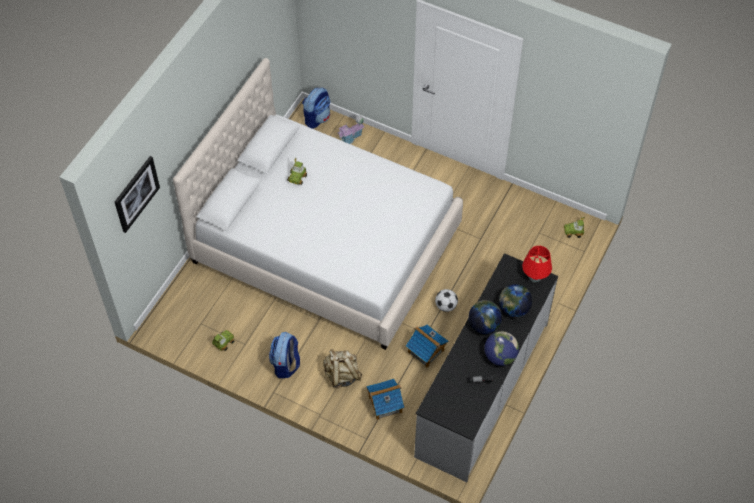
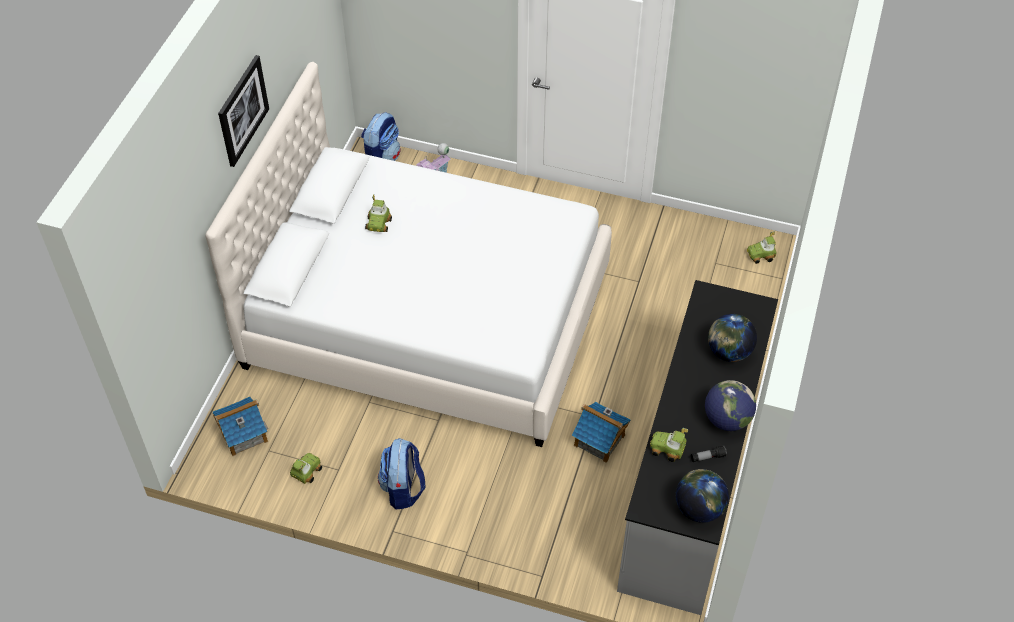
camera: 10 degrees left, 5 degrees down
(136, 193) = (155, 255): picture -> picture (242, 110)
(341, 375) = (487, 491): beige backpack -> none
(385, 404) = (558, 523): toy house -> toy house (243, 434)
(446, 306) = (612, 375): football -> none
(454, 371) = (667, 449): none -> toy car
(484, 325) = (693, 380): globe -> globe (699, 509)
(535, 278) = (747, 307): red table lamp -> none

